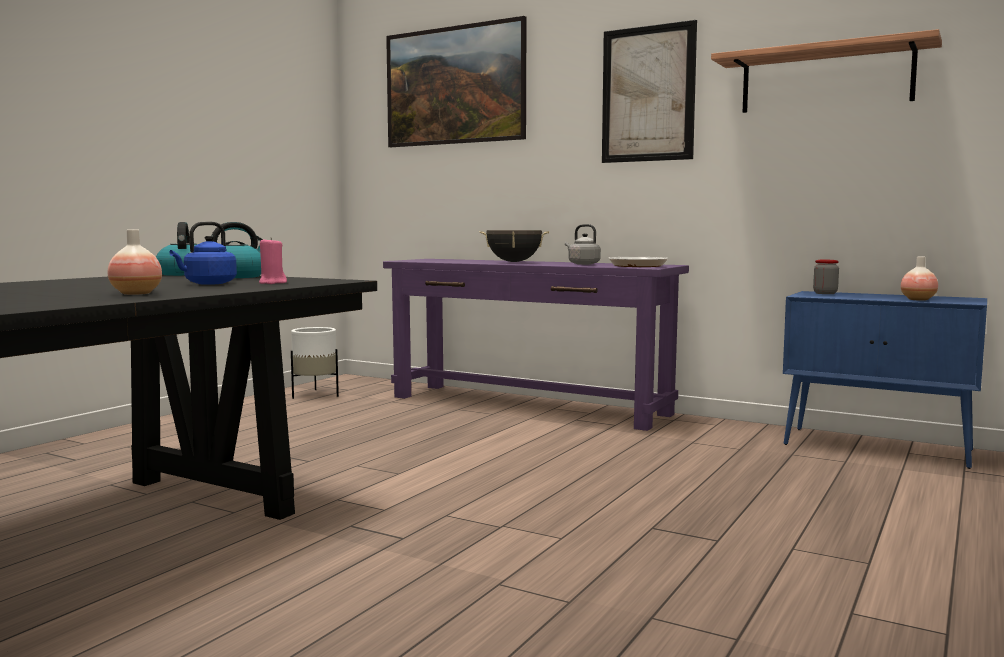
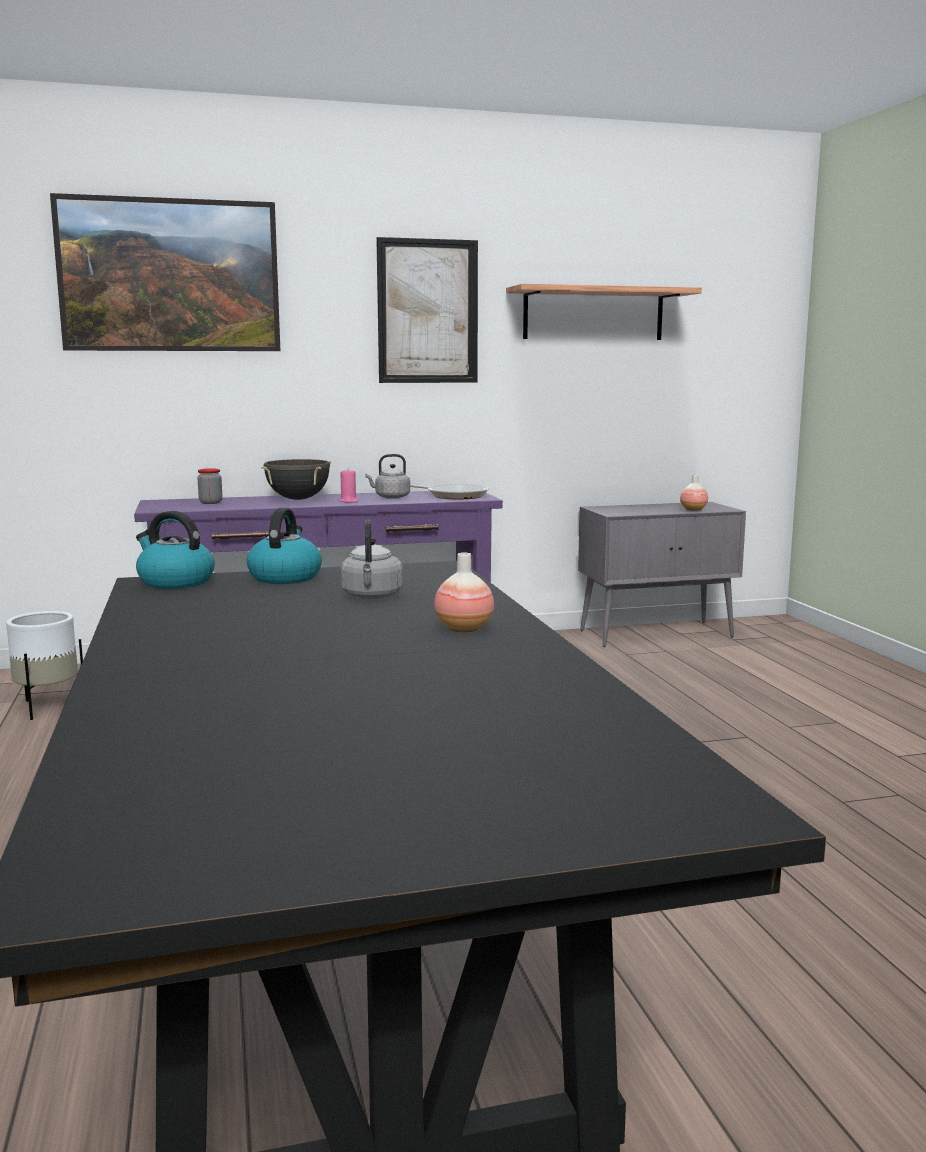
camera: 45 degrees left, 5 degrees up
(208, 283) = (372, 596): blue kettle -> grey kettle
(272, 283) = (420, 583): pink candle -> pink candle (349, 501)
(825, 293) = (611, 508): jar -> jar (210, 502)
(878, 447) = (657, 633): blue cabinet -> grey cabinet

